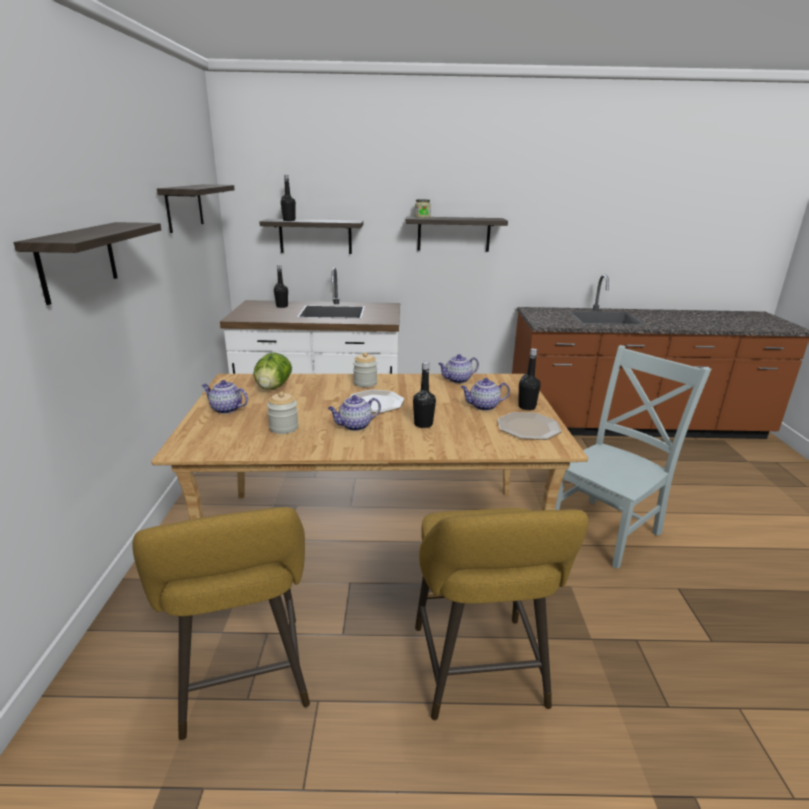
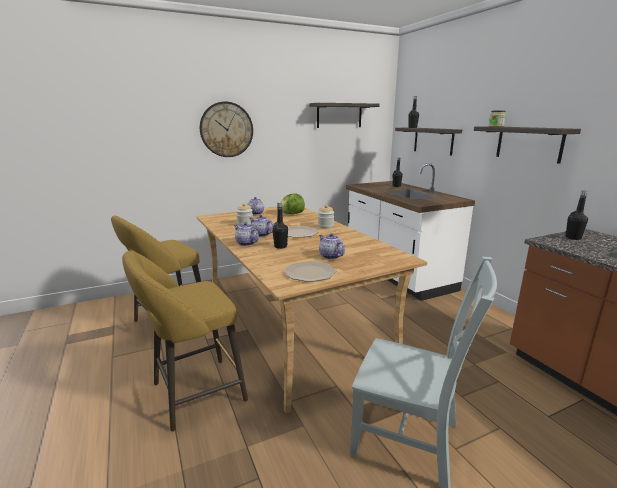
camera: 65 degrees right, 5 degrees down
(78, 260) = (226, 129): shelf -> wall clock
(457, 380) = (369, 244): teapot -> teapot (246, 243)
(526, 407) = (349, 268): black bottle -> black bottle (573, 238)

